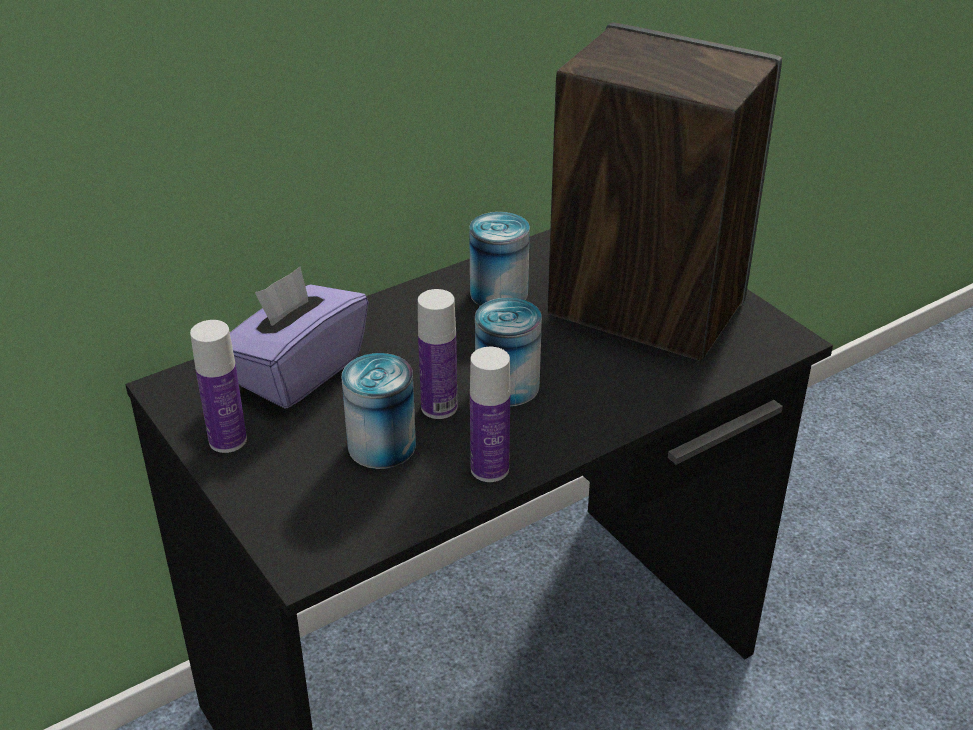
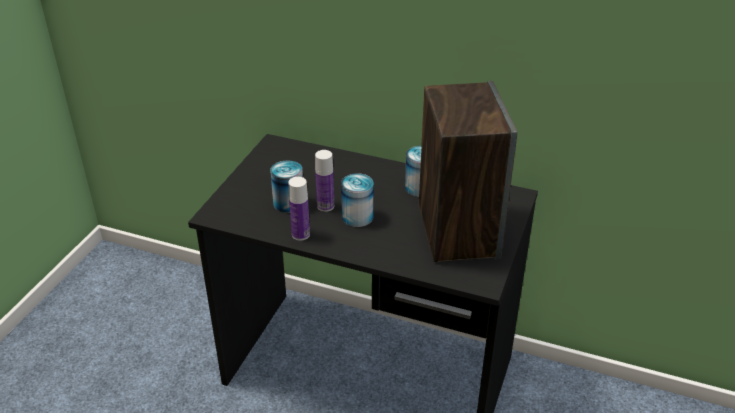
camera: 55 degrees right, 0 degrees up
(227, 440) = (257, 169): bottle -> none
(298, 371) = (312, 164): purple tissue box -> none

